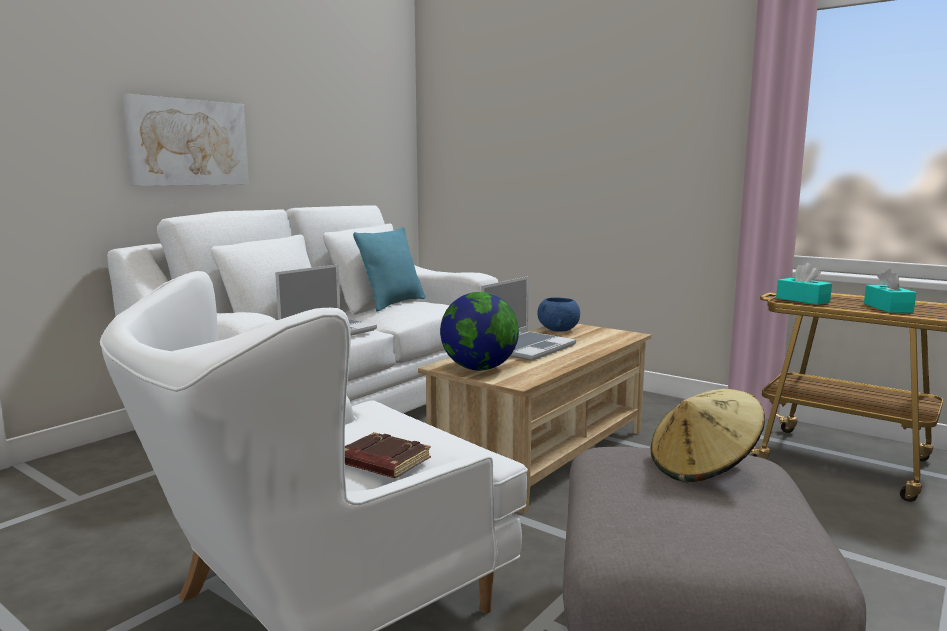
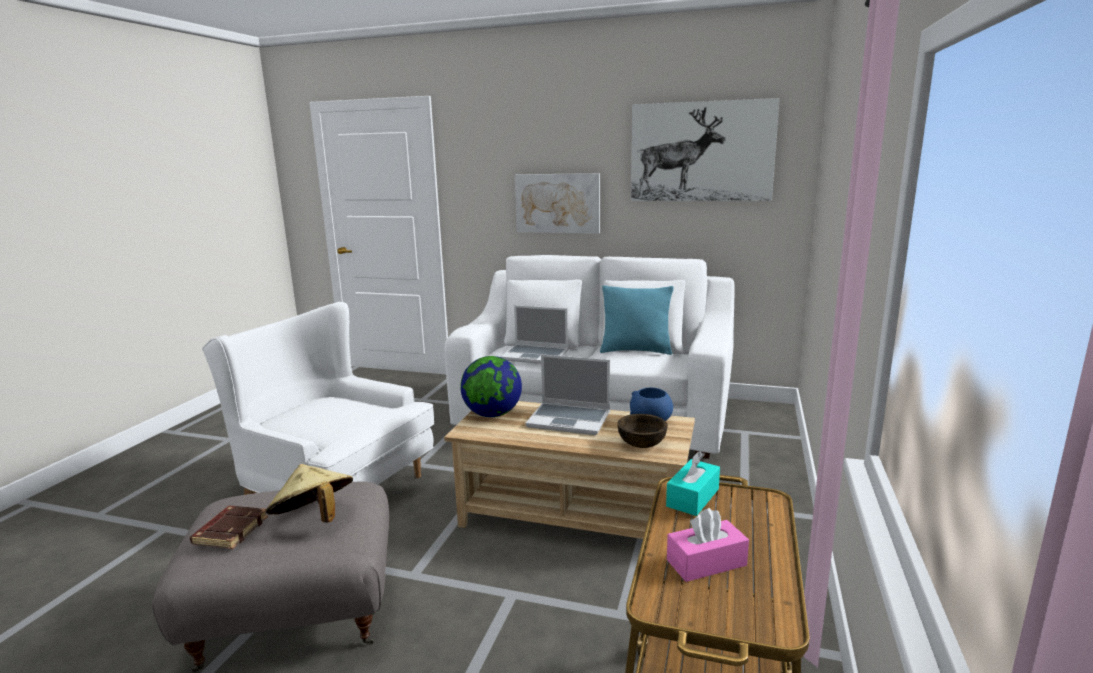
camera: 70 degrees right, 5 degrees up
(336, 91) = (701, 152): none -> picture
(382, 462) = (319, 426): brown book -> brown book (230, 531)
(603, 337) = (641, 444): none -> brown bowl
(887, 308) = (706, 562): turquoise tissue box -> pink tissue box

